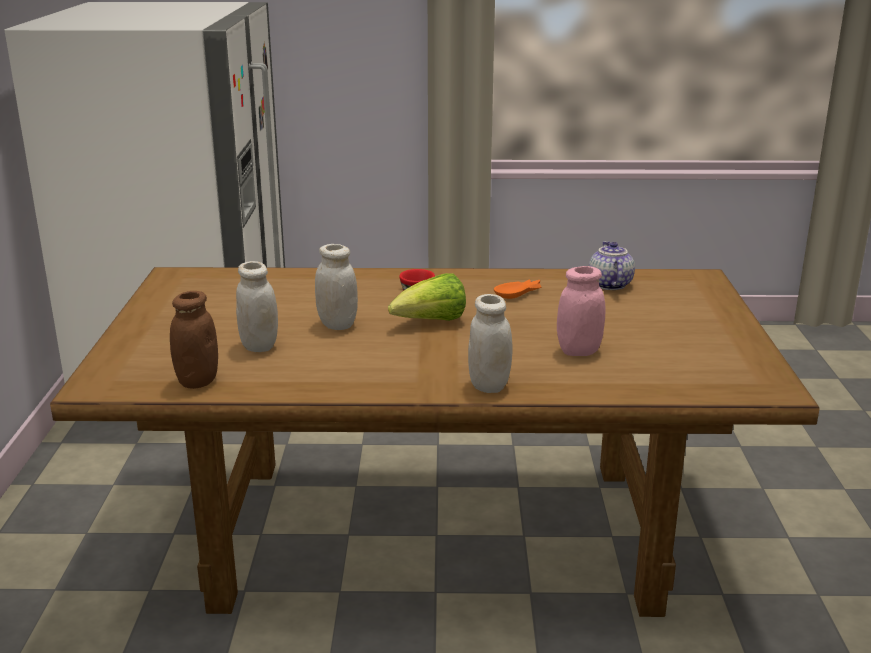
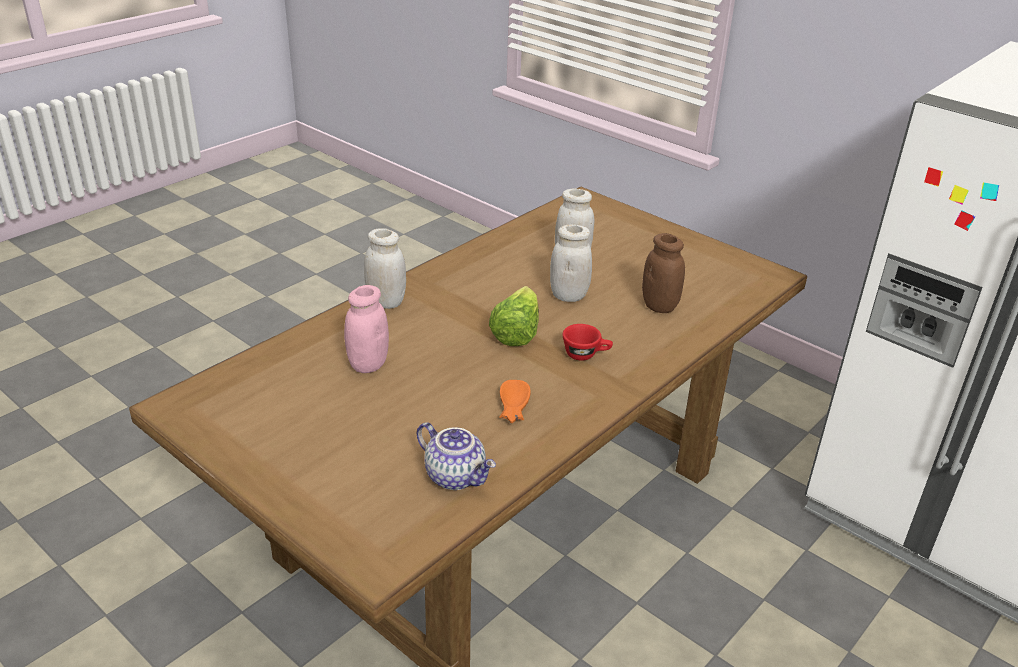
camera: 130 degrees right, 10 degrees up
(197, 381) = (546, 224): brown jar -> brown jar (659, 306)

